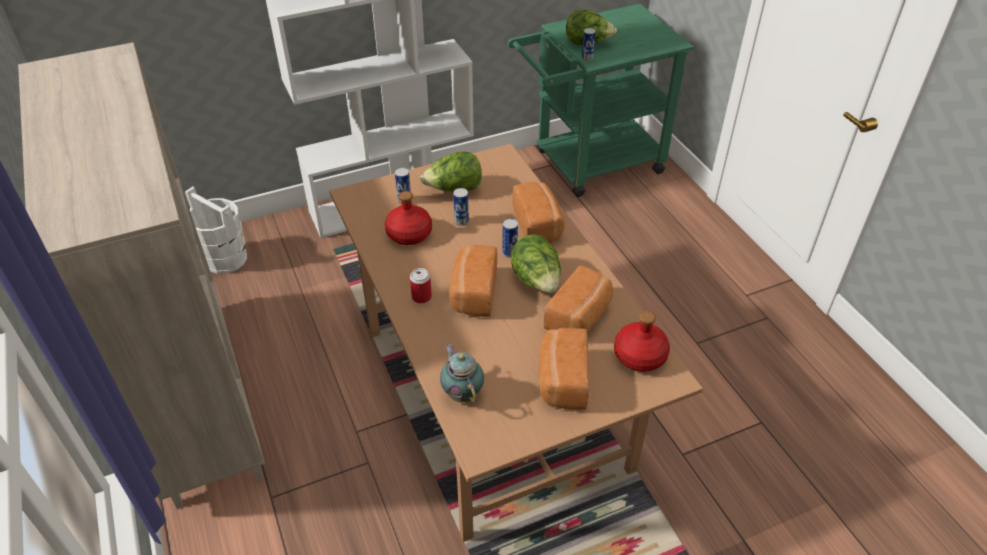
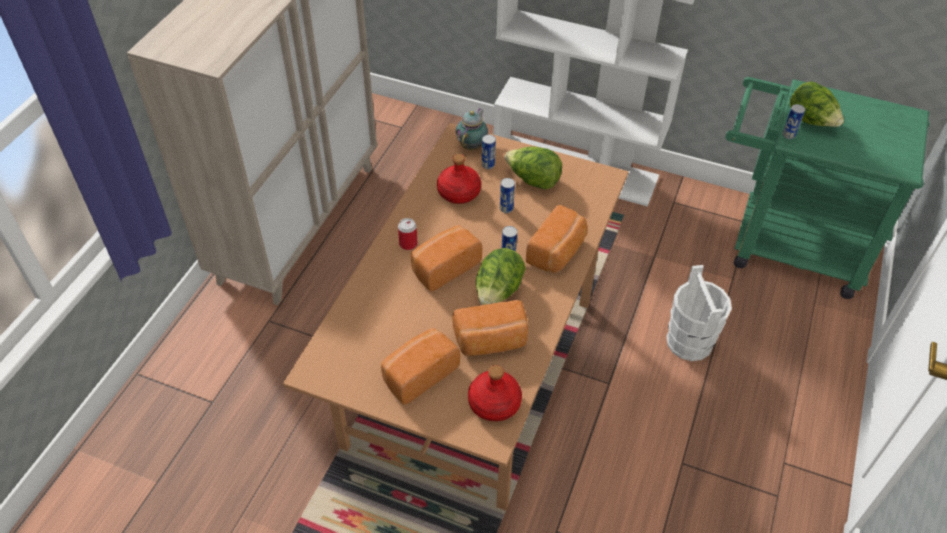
camera: 45 degrees right, 5 degrees up
(225, 259) = (414, 136): white bucket -> white bucket (689, 341)
(462, 392) = (348, 328): teapot -> teapot (472, 145)

